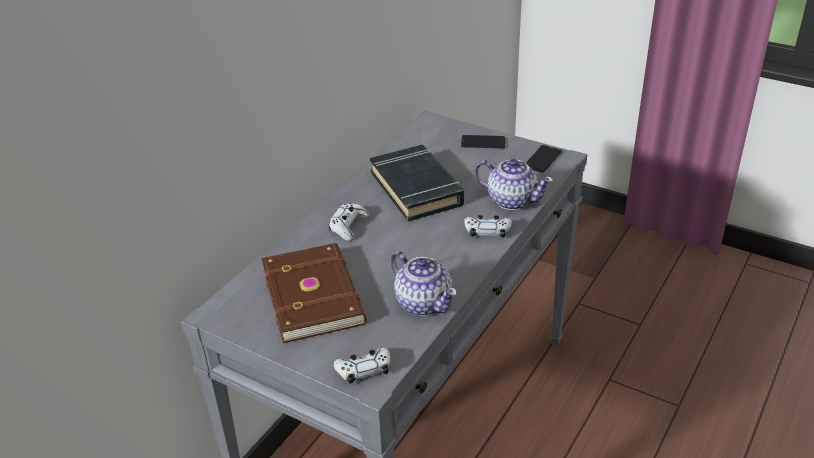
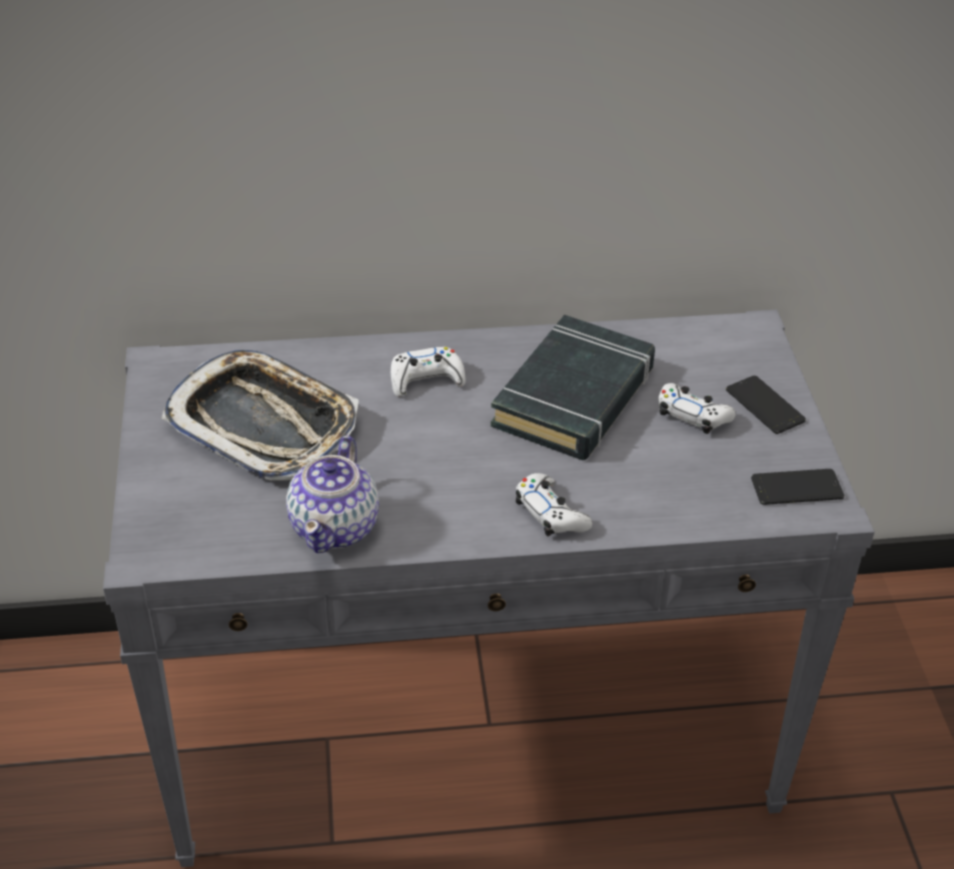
camera: 50 degrees right, 5 degrees up
(315, 295) = (263, 424): brown book -> tray
(364, 369) = (164, 537): white game controller -> white game controller (693, 415)
(511, 200) = (651, 503): teapot -> none

